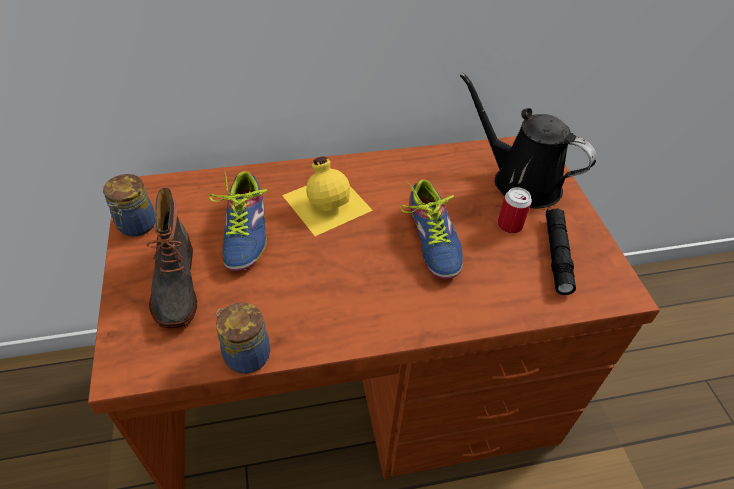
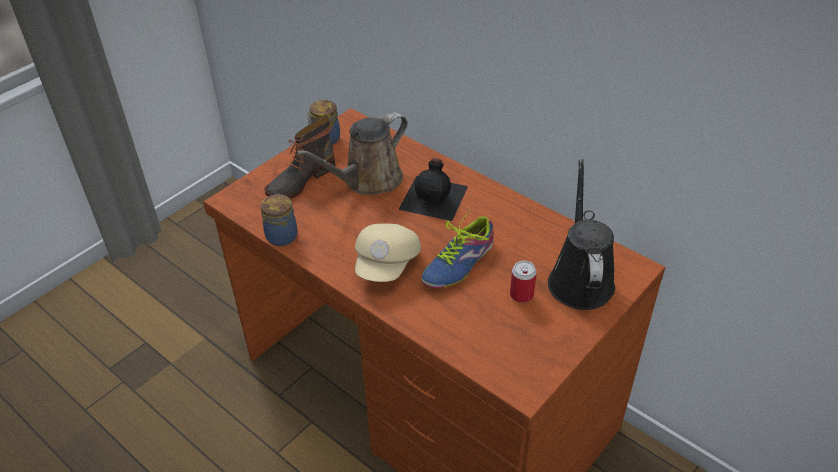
camera: 55 degrees right, 5 degrees down
(245, 232) = (368, 180): shoe -> brown watering can
(327, 201) = (435, 197): yellow bottle -> black bottle
(385, 290) = (388, 264): none -> beige cap
(557, 254) = (521, 334): black flashlight -> none

